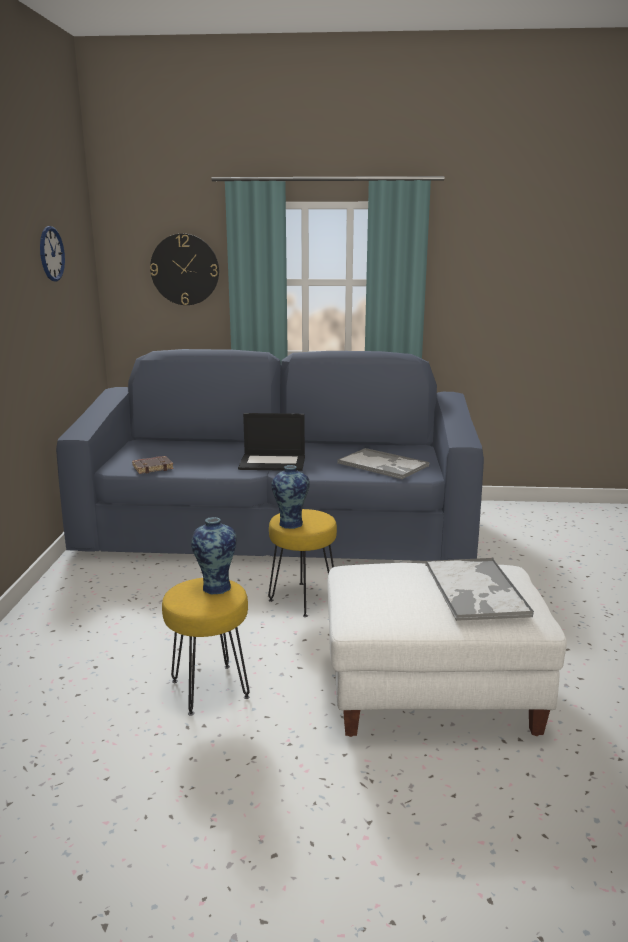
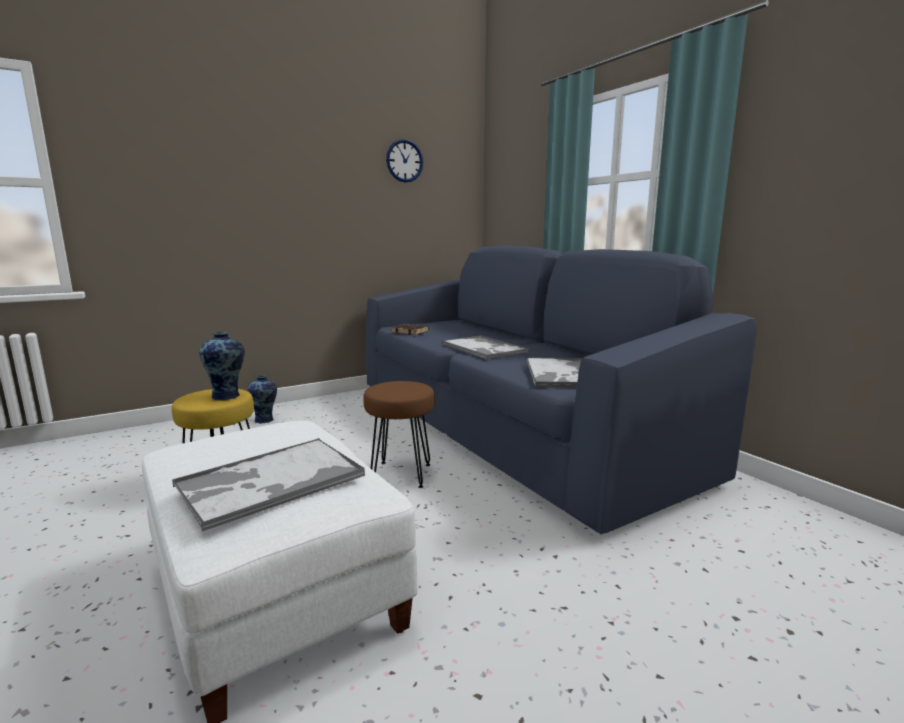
camera: 55 degrees right, 5 degrees down
(185, 269) = (529, 177): wall clock -> none
(273, 462) = (484, 348): laptop -> tray
(291, 523) = (382, 387): vase -> vase (265, 420)
(303, 598) = (402, 474): yellow stool -> brown stool

